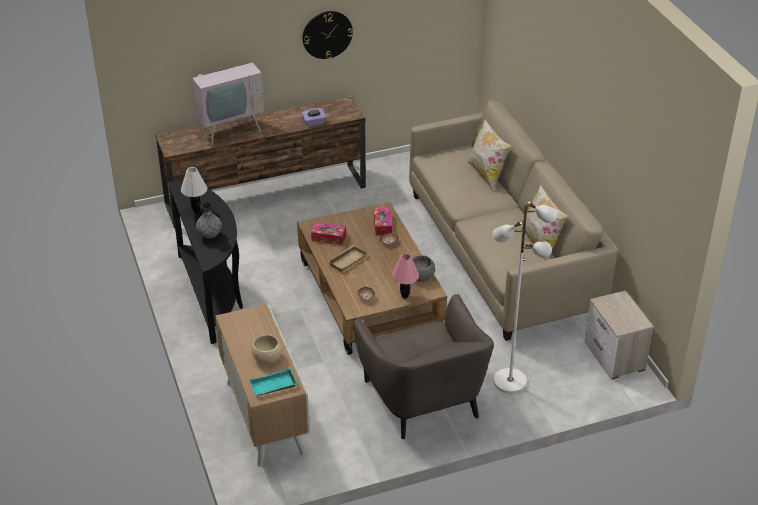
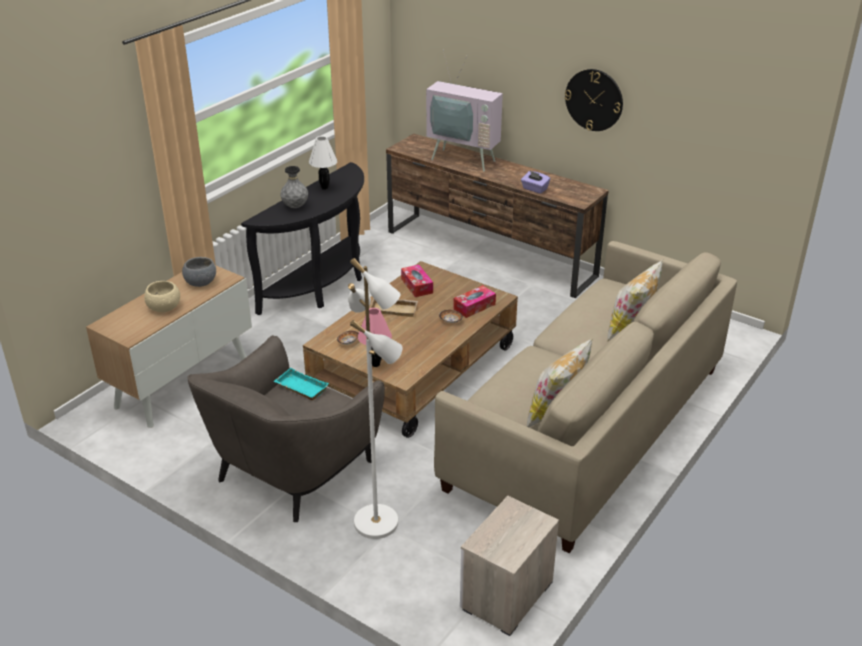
camera: 55 degrees right, 5 degrees down
(273, 386) = (124, 326): turquoise tray -> turquoise tray (300, 388)
(421, 276) = (418, 361): grey bowl -> grey bowl (201, 282)

